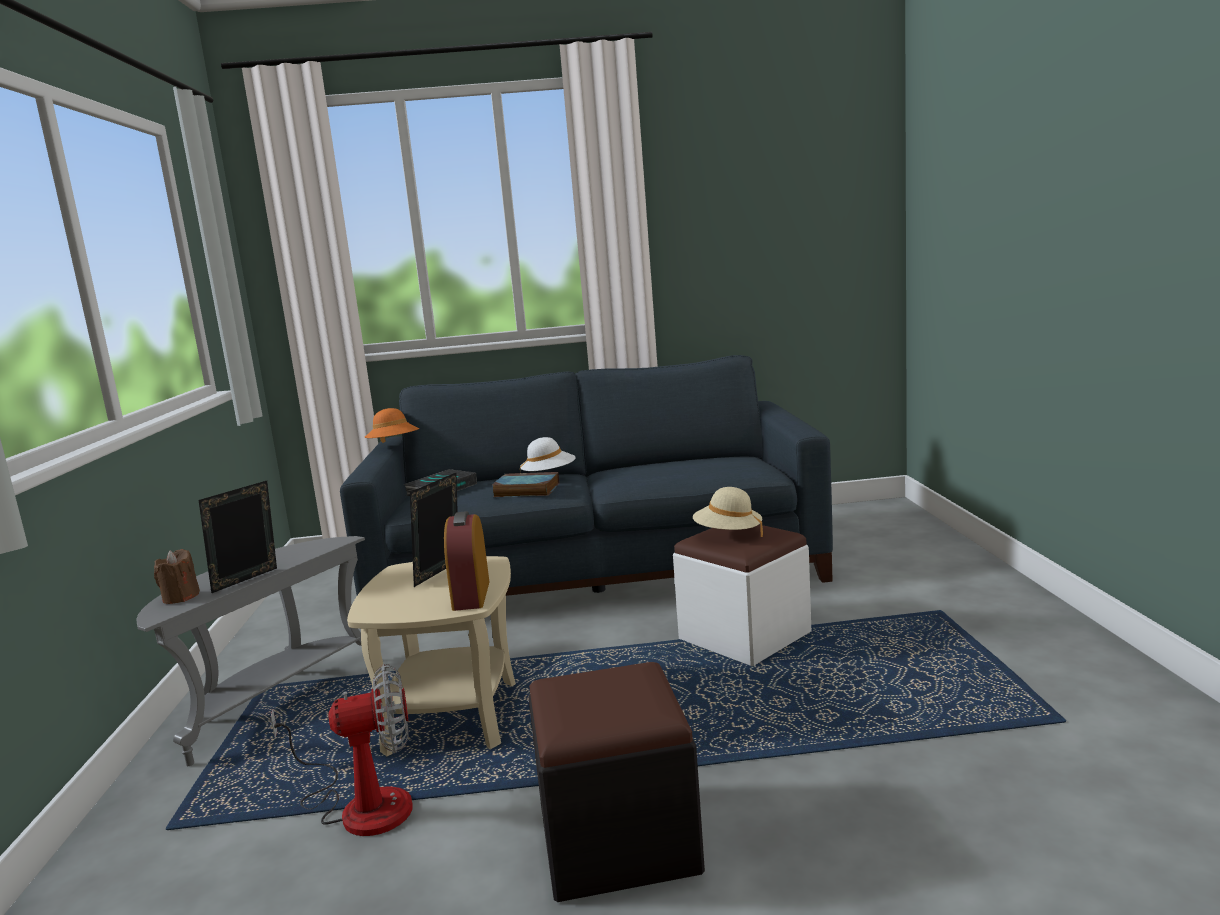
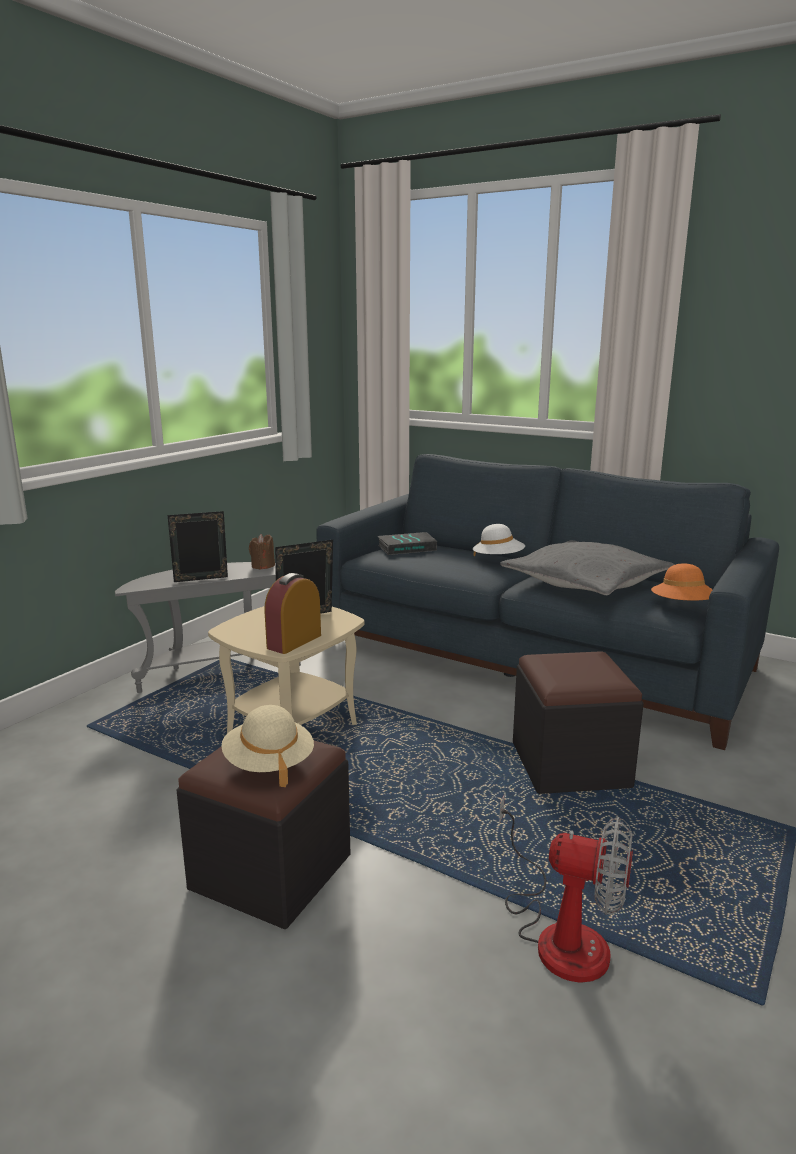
camera: 35 degrees right, 5 degrees up
(181, 597) = (158, 579): brown candle -> brown candle (263, 566)
(361, 804) = (179, 762): fan -> fan (560, 932)
(394, 446) = (400, 501): orange hat -> orange hat (682, 607)
(525, 490) = (457, 567): book -> none
(658, 471) = (585, 583): none -> grey pillow
(728, 534) = (568, 664): beige hat -> beige hat (268, 764)
(744, 636) = (570, 765): white ottoman -> black ottoman

